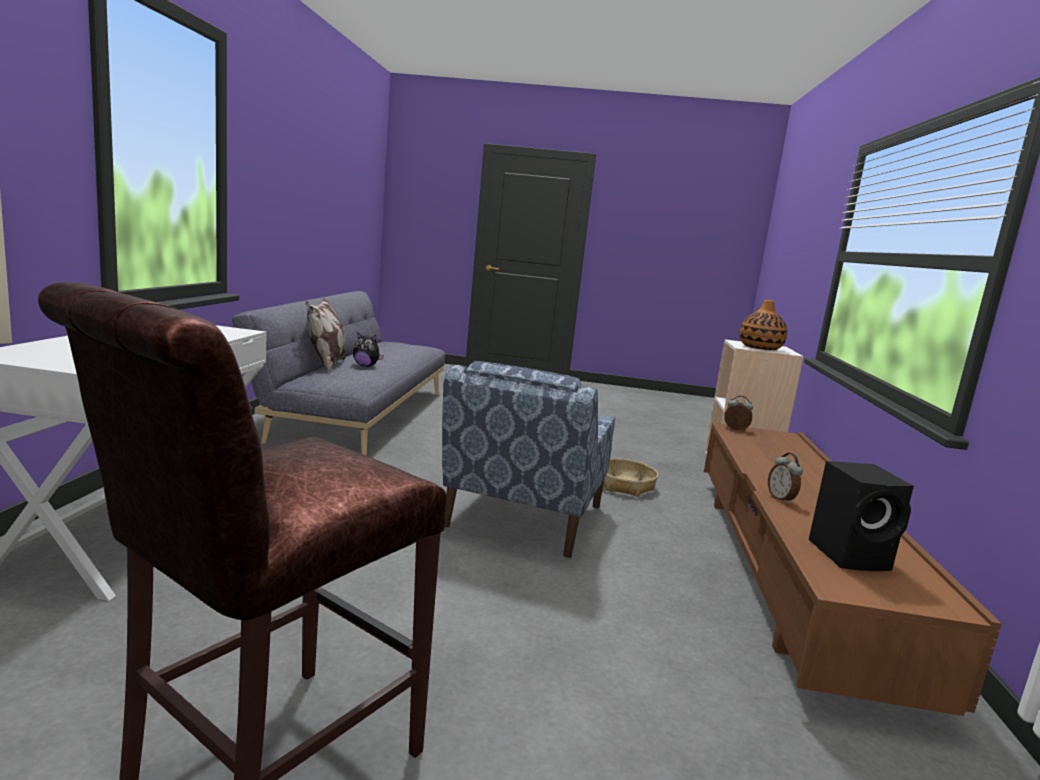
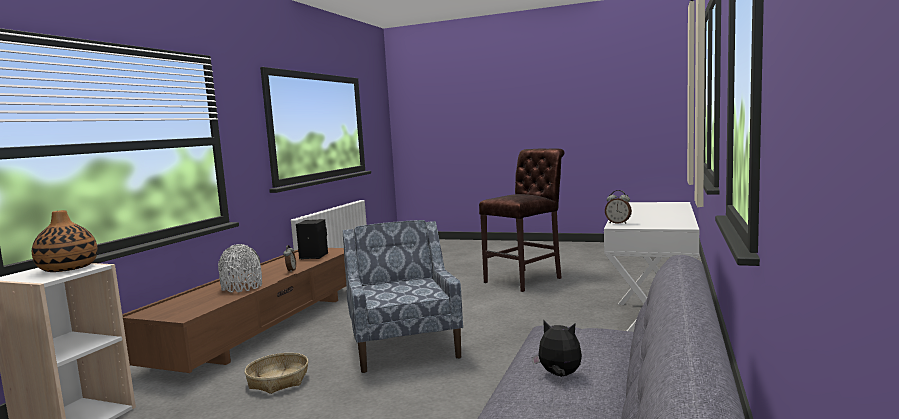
camera: 165 degrees left, 5 degrees down
(325, 365) = (620, 369): pillow -> none
(523, 518) = (404, 346): blue armchair -> blue armchair turned 45 degrees counterclockwise
(735, 429) = (181, 315): alarm clock -> alarm clock (618, 223)
(770, 464) = (242, 287): none -> grey vase

